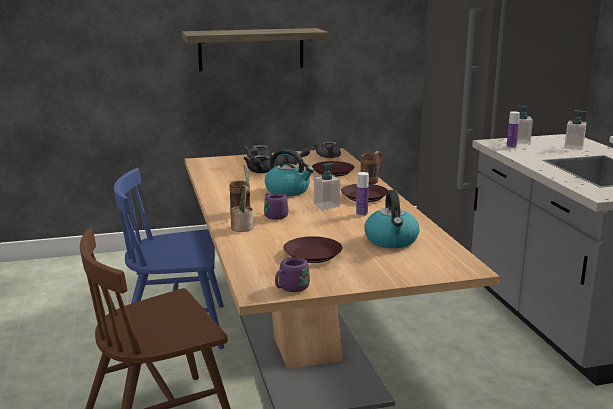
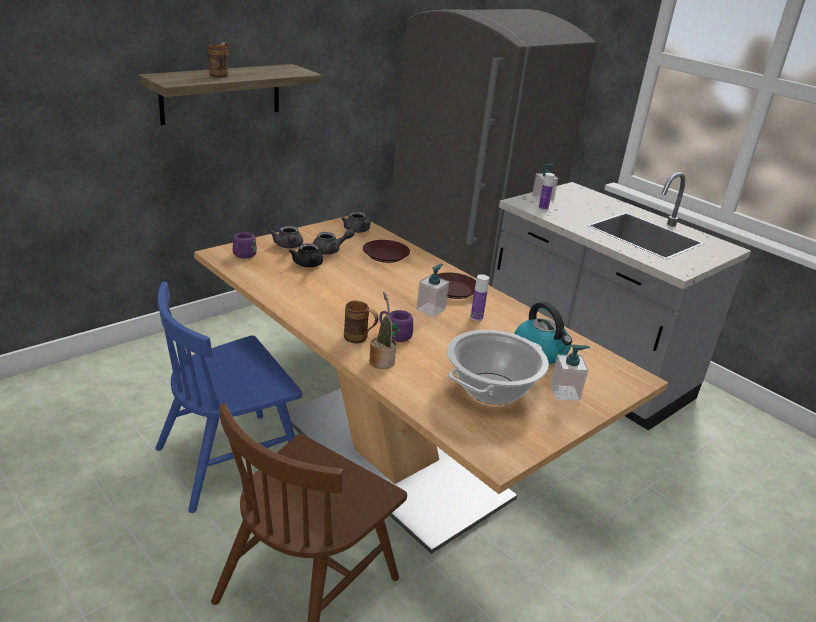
camera: 30 degrees left, 10 degrees up
(288, 191) = (370, 292): kettle -> none
(290, 289) = (521, 446): purple mug -> purple mug (242, 256)
(312, 255) = (491, 389): brown plate -> cooking pot
(372, 181) = (437, 264): brown mug -> brown mug (221, 75)
(574, 147) = (592, 203): soap dispenser -> soap dispenser (565, 393)

